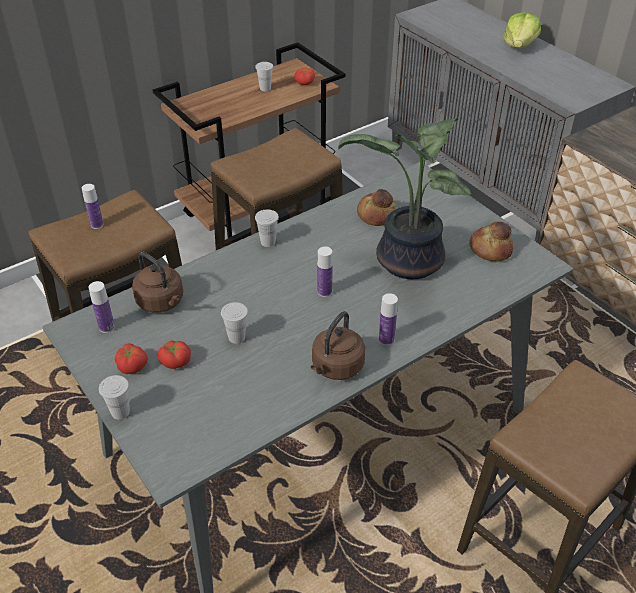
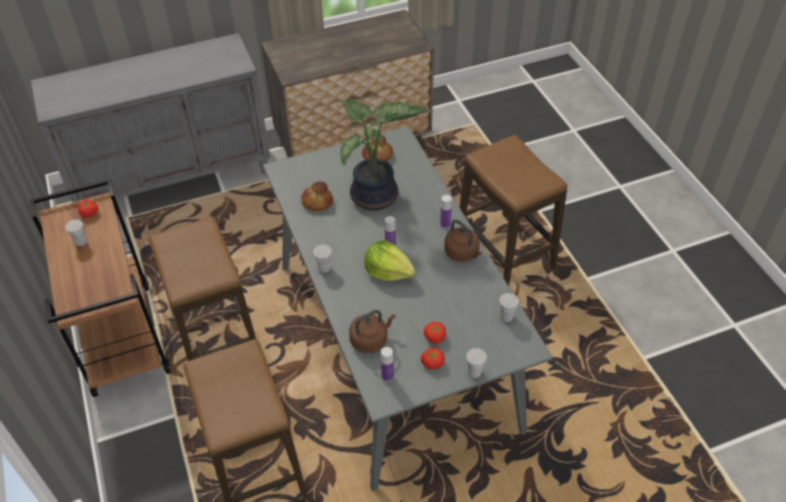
camera: 75 degrees left, 5 degrees up
(97, 225) = (224, 395): bottle -> none
(236, 337) = (421, 300): white cup -> white cup (506, 317)
(519, 45) = (146, 67): lettuce -> lettuce (388, 271)

